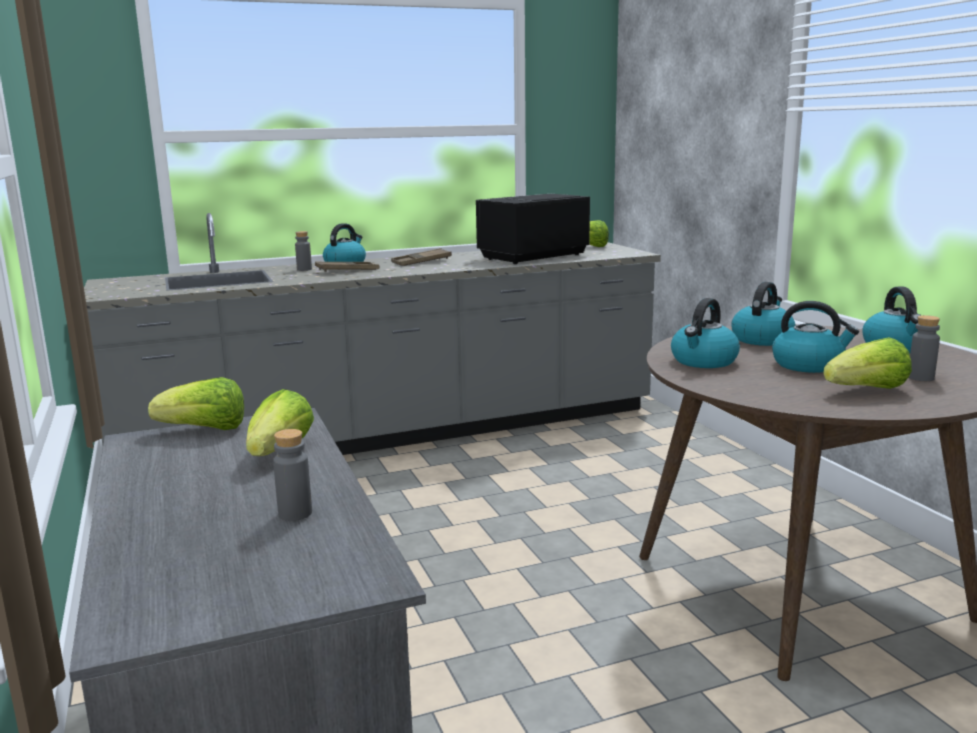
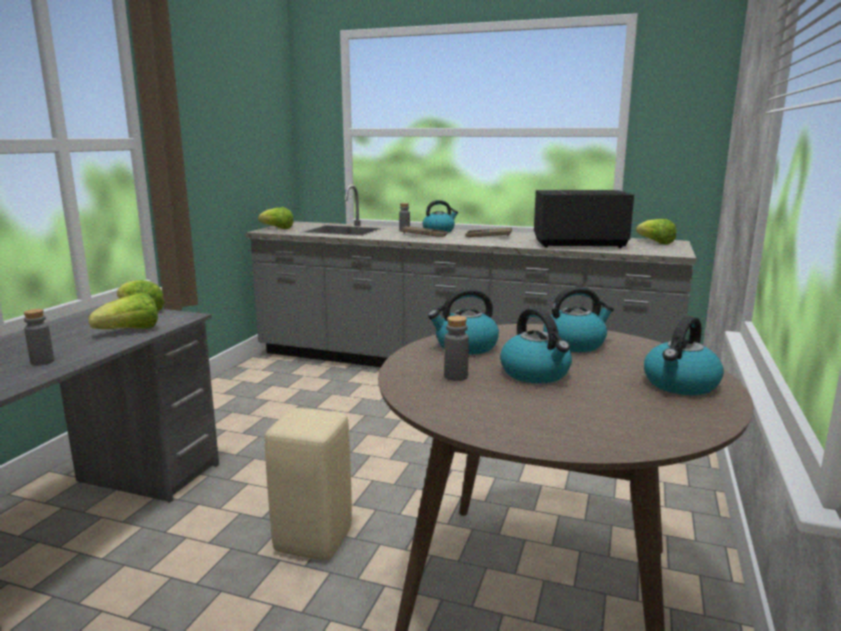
camera: 40 degrees right, 0 degrees up
(564, 643) = (313, 540): none -> beige stool
(867, 390) = (509, 407): lettuce -> lettuce (277, 228)
(920, 378) = (598, 415): grey bottle -> grey bottle (456, 376)

